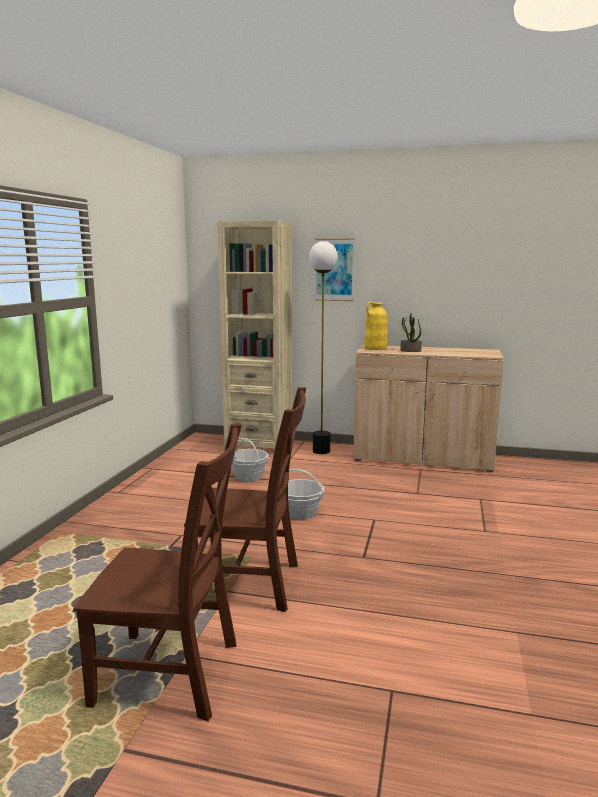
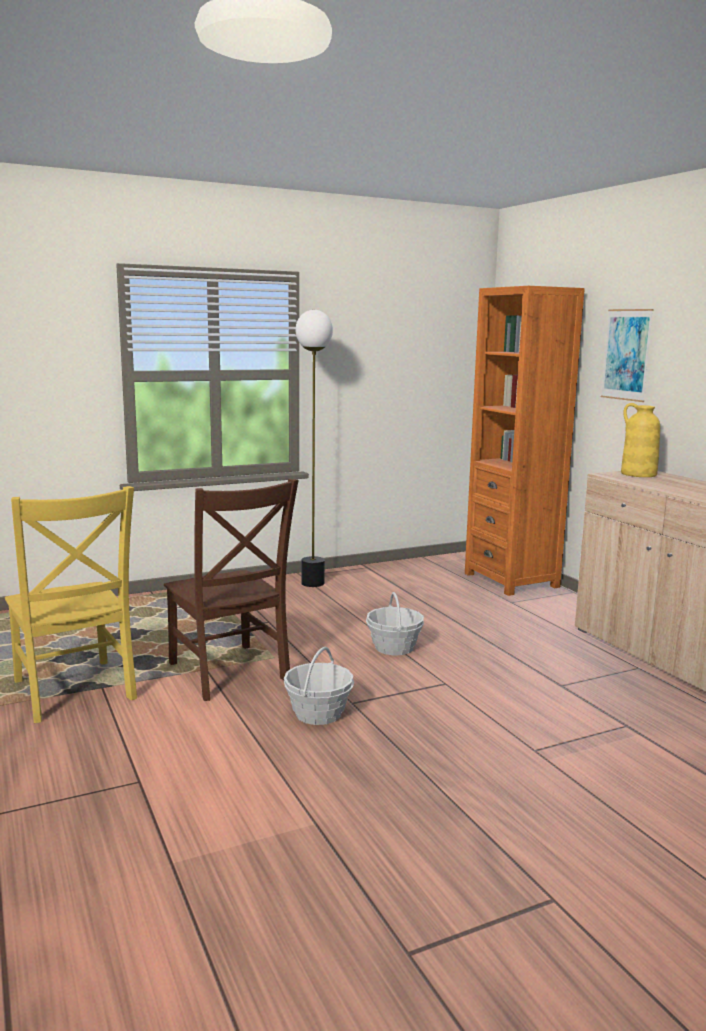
camera: 50 degrees right, 0 degrees up
(173, 675) = (74, 692): brown chair -> yellow chair
(248, 476) = (427, 602): basket -> basket (318, 713)
(259, 445) = (511, 580): beige bookcase -> orange bookcase
(321, 451) = (565, 607): floor lamp -> floor lamp (313, 583)
(410, 351) = (669, 485): potted plant -> none

